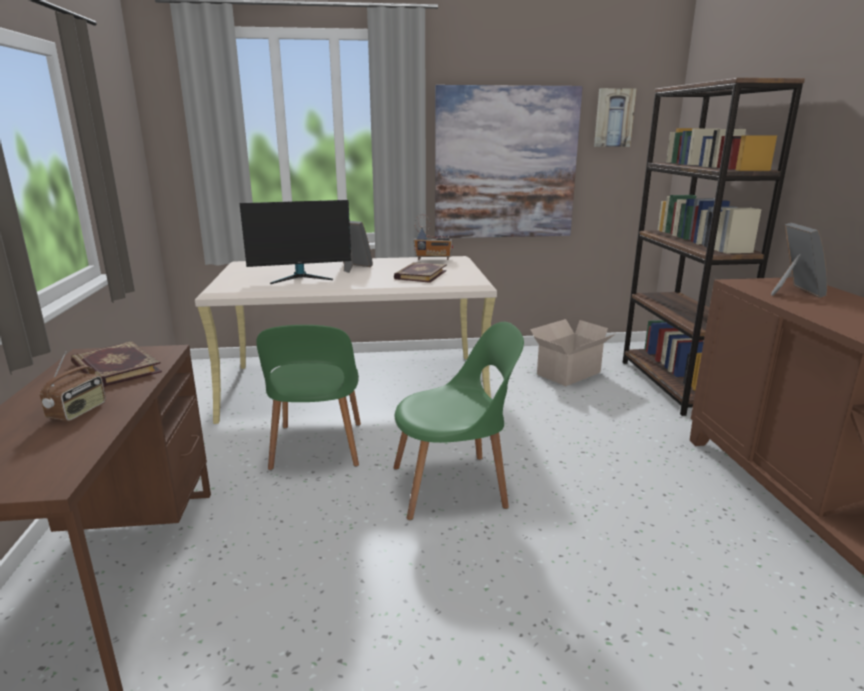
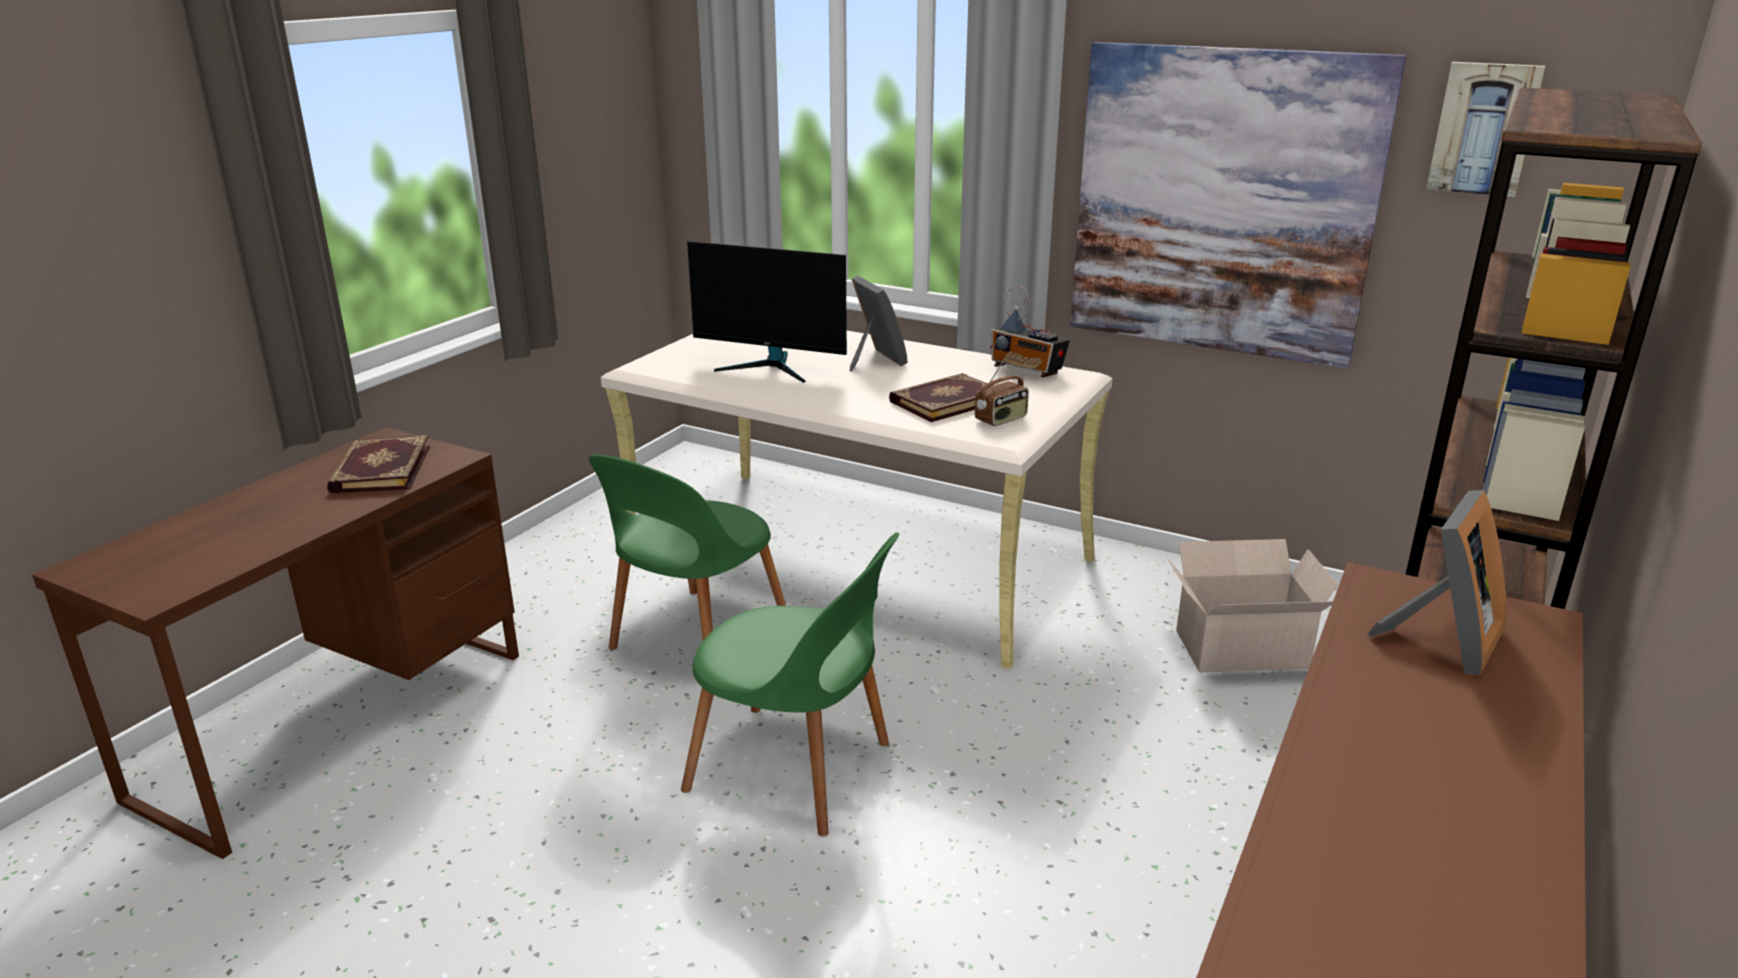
camera: 35 degrees right, 5 degrees up
(78, 412) = (277, 520): radio -> radio (1001, 419)

